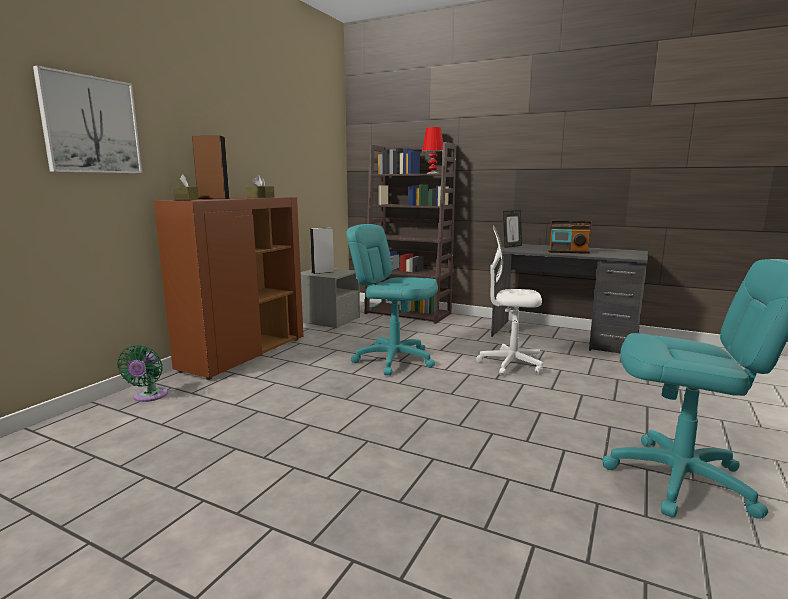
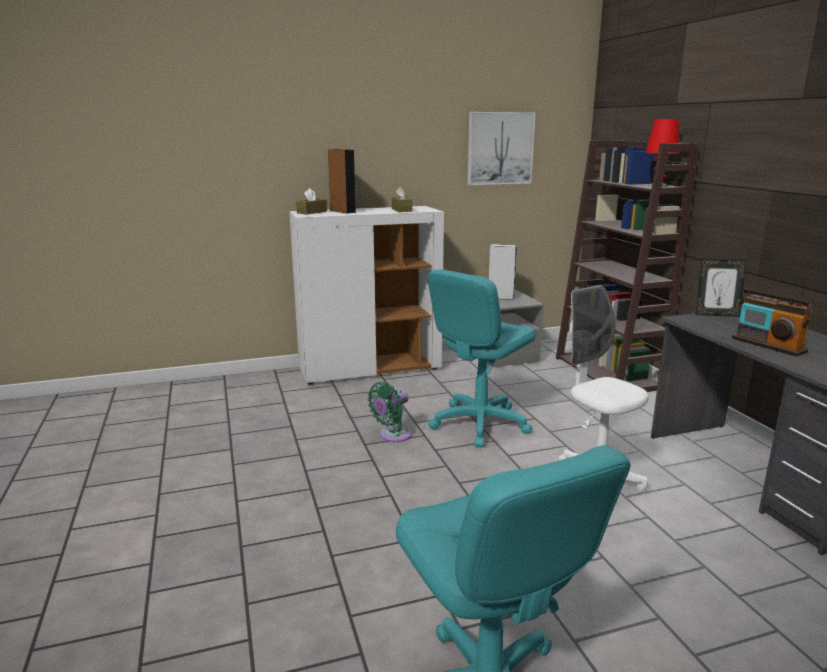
camera: 45 degrees right, 5 degrees up
(91, 125) = (236, 147): picture -> picture (500, 148)
(149, 396) = (255, 384): green fan -> green fan (393, 435)
(244, 354) = (370, 369): brown cabinet -> white cabinet
(394, 360) = (479, 423): turquoise office chair -> turquoise office chair turned 120 degrees counterclockwise

